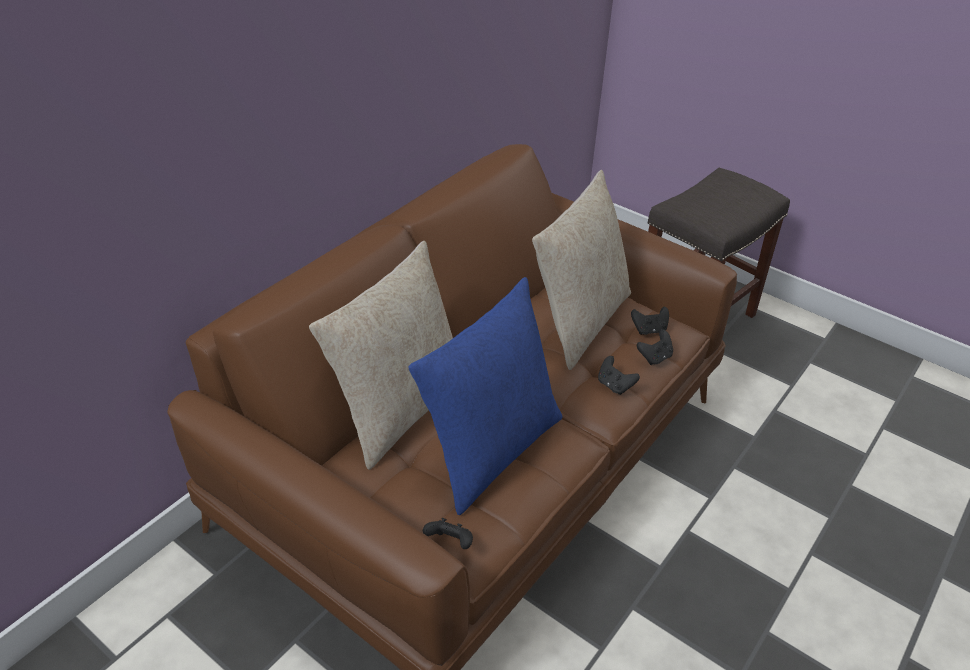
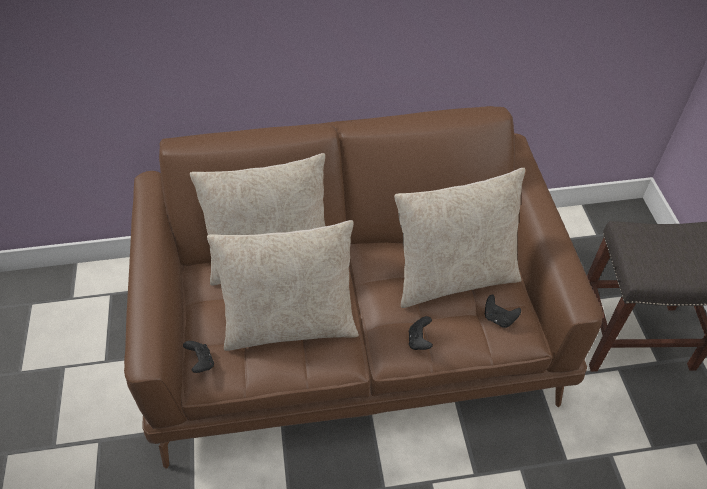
camera: 45 degrees right, 10 degrees up
(490, 449) = (290, 324): blue pillow -> beige pillow
(655, 357) = (475, 341): black game controller -> none

